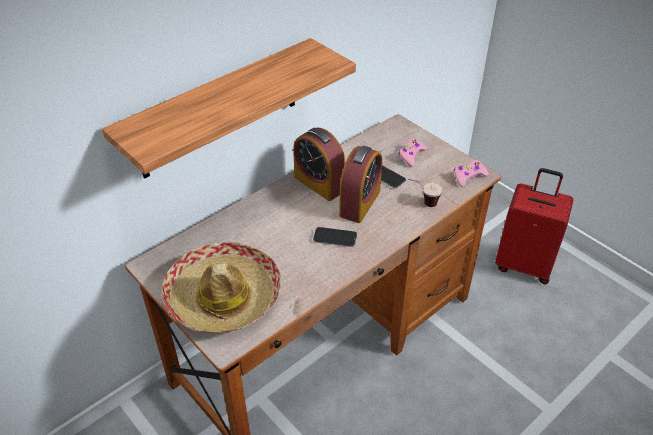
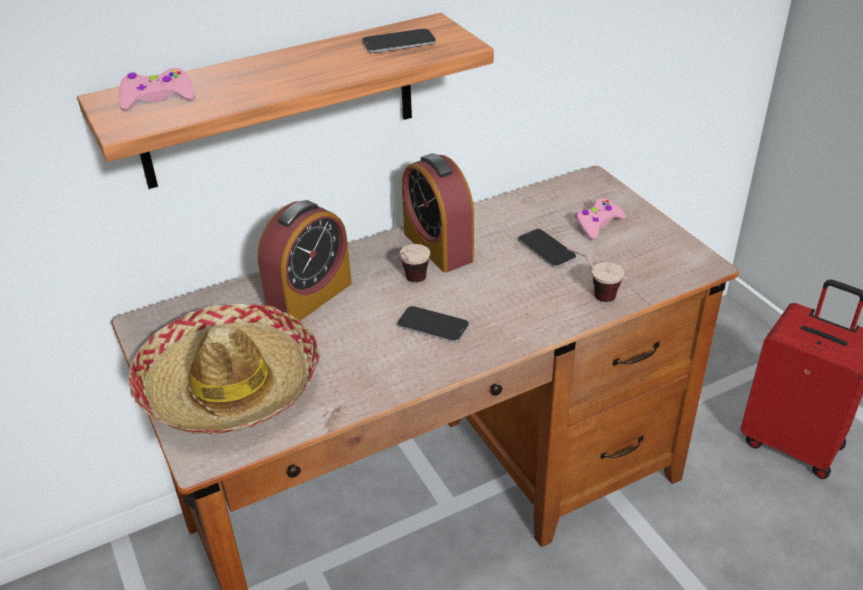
camera: 15 degrees right, 5 degrees down
(295, 65) = (399, 43): none -> phone
(310, 211) = (410, 283): none -> cup
(360, 203) = (491, 282): alarm clock -> alarm clock (309, 297)
(469, 176) = (682, 265): pink game controller -> pink game controller (157, 98)

